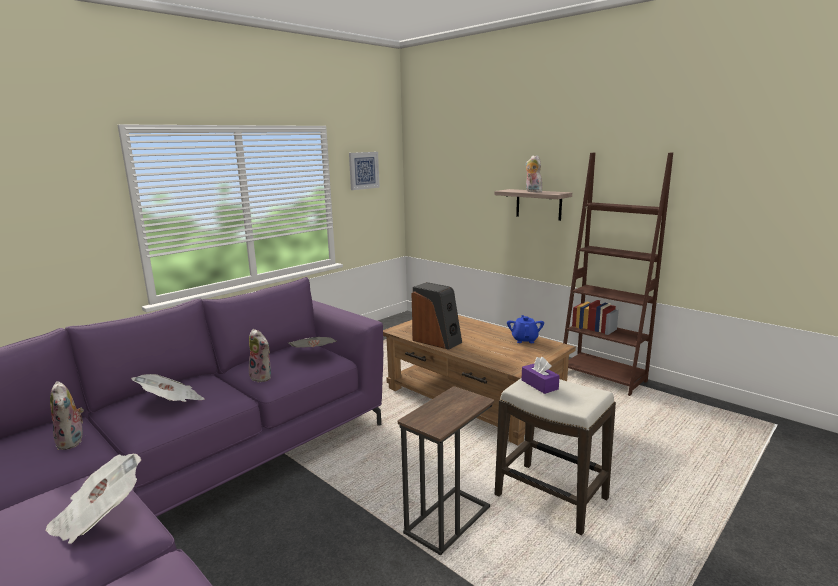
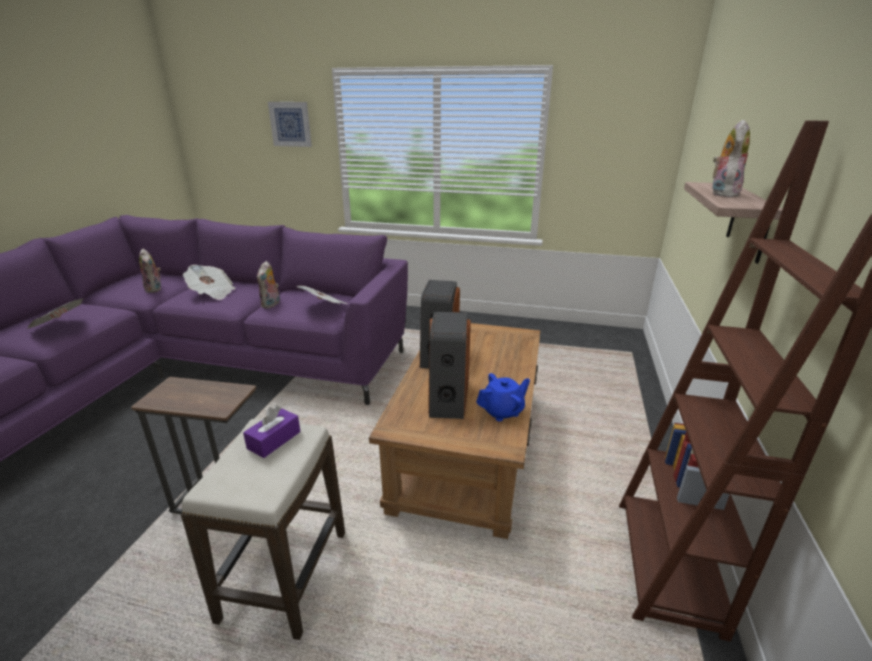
camera: 60 degrees right, 10 degrees up
(73, 441) = (155, 289): plush toy -> plush toy turned 60 degrees counterclockwise
(363, 170) = (605, 128): picture -> picture (290, 124)
(497, 349) = (448, 398): none -> speaker

